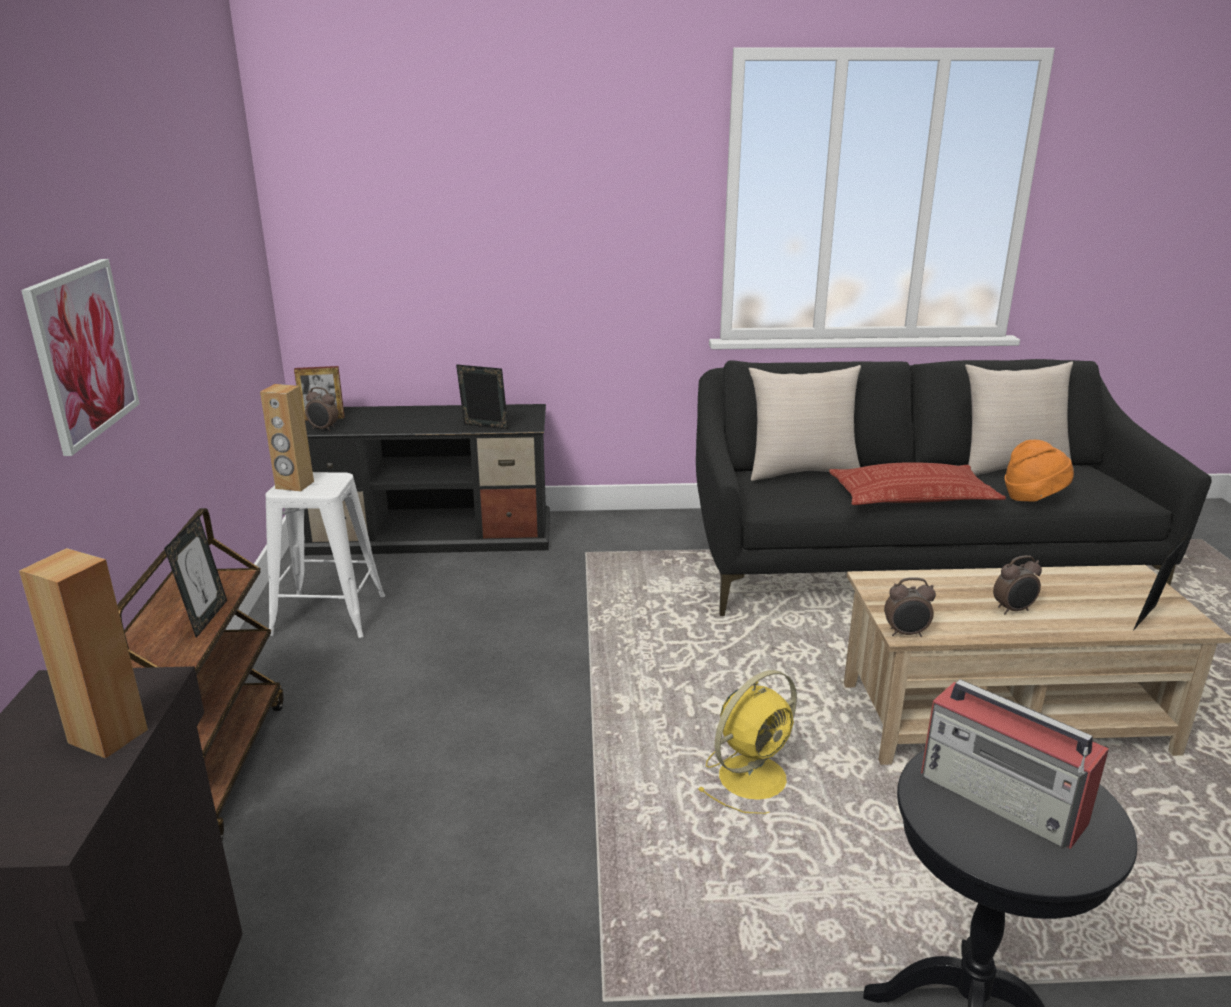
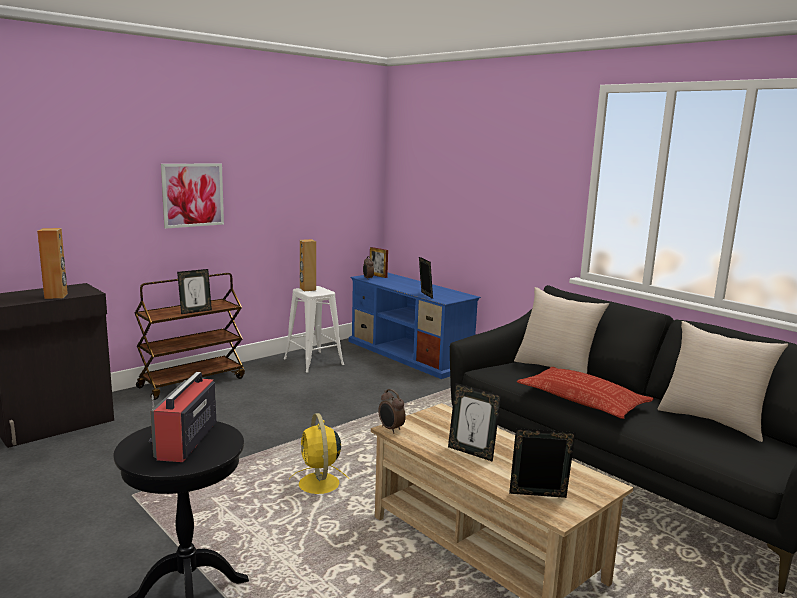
camera: 50 degrees right, 10 degrees down
(433, 533) = (410, 354): black tv stand -> blue tv stand
(755, 776) = (319, 485): yellow fan -> yellow fan turned 60 degrees clockwise
(1013, 610) = (471, 452): alarm clock -> picture frame
(1033, 498) = (667, 434): orange hat -> none

